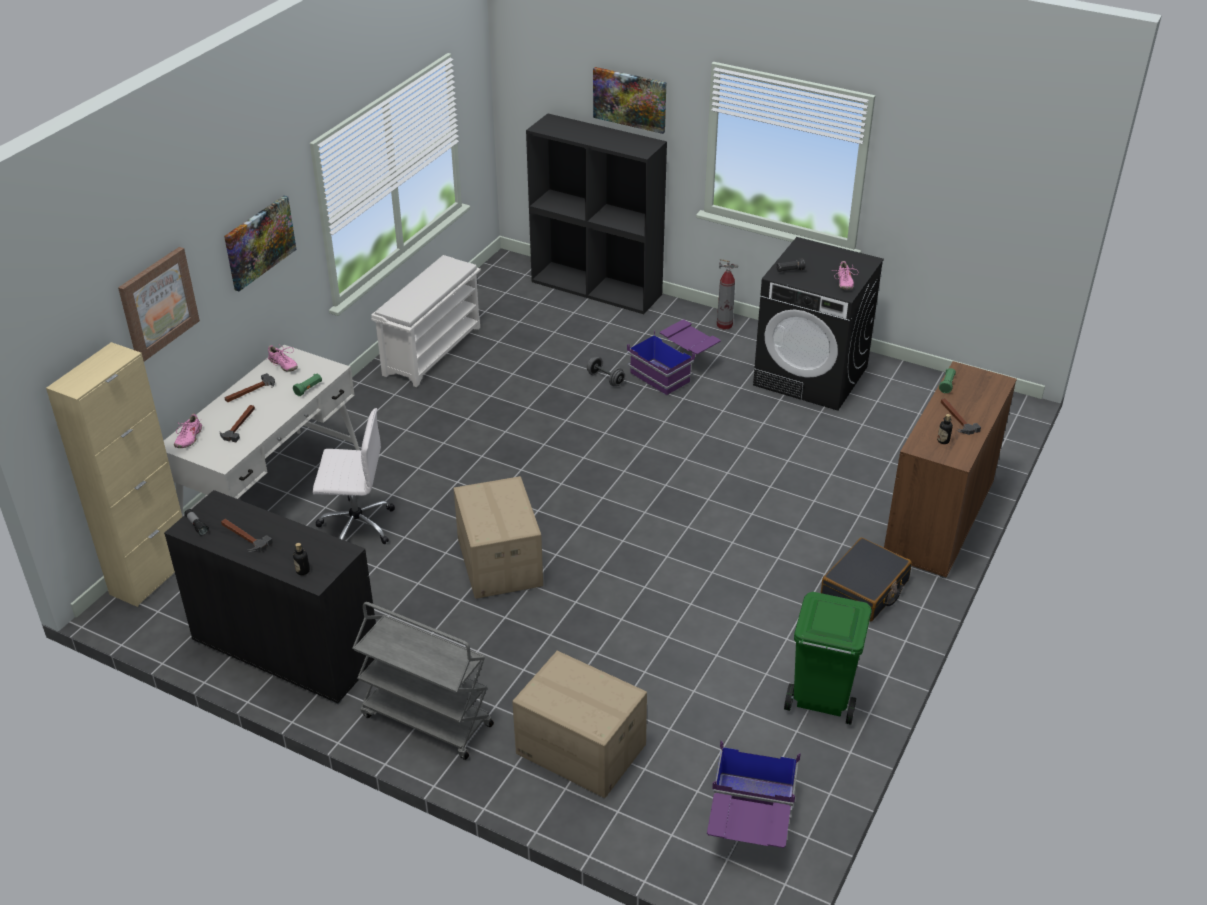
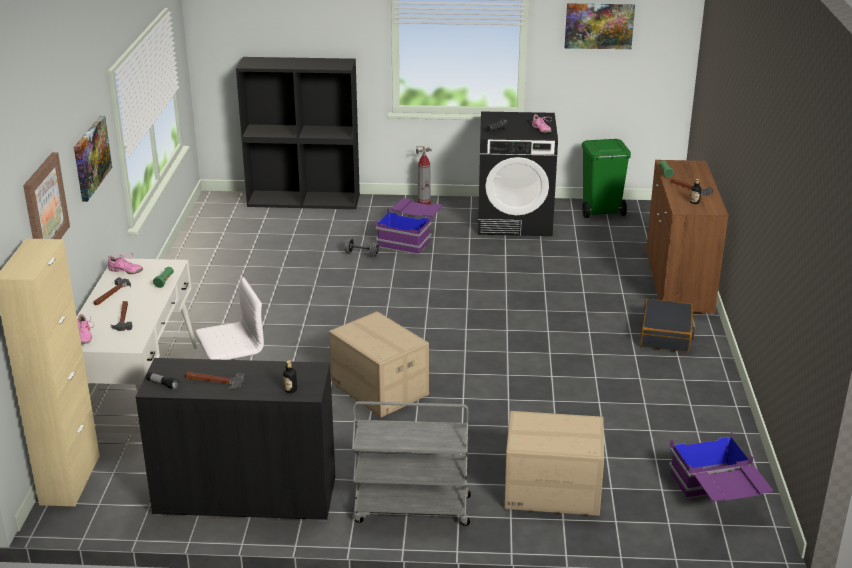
camera: 25 degrees left, 10 degrees down
(432, 350) = (200, 266): white shoe rack -> none
(630, 99) = (319, 29): picture -> picture (599, 26)
(820, 700) = (697, 408): green trash can -> green trash can (600, 212)

